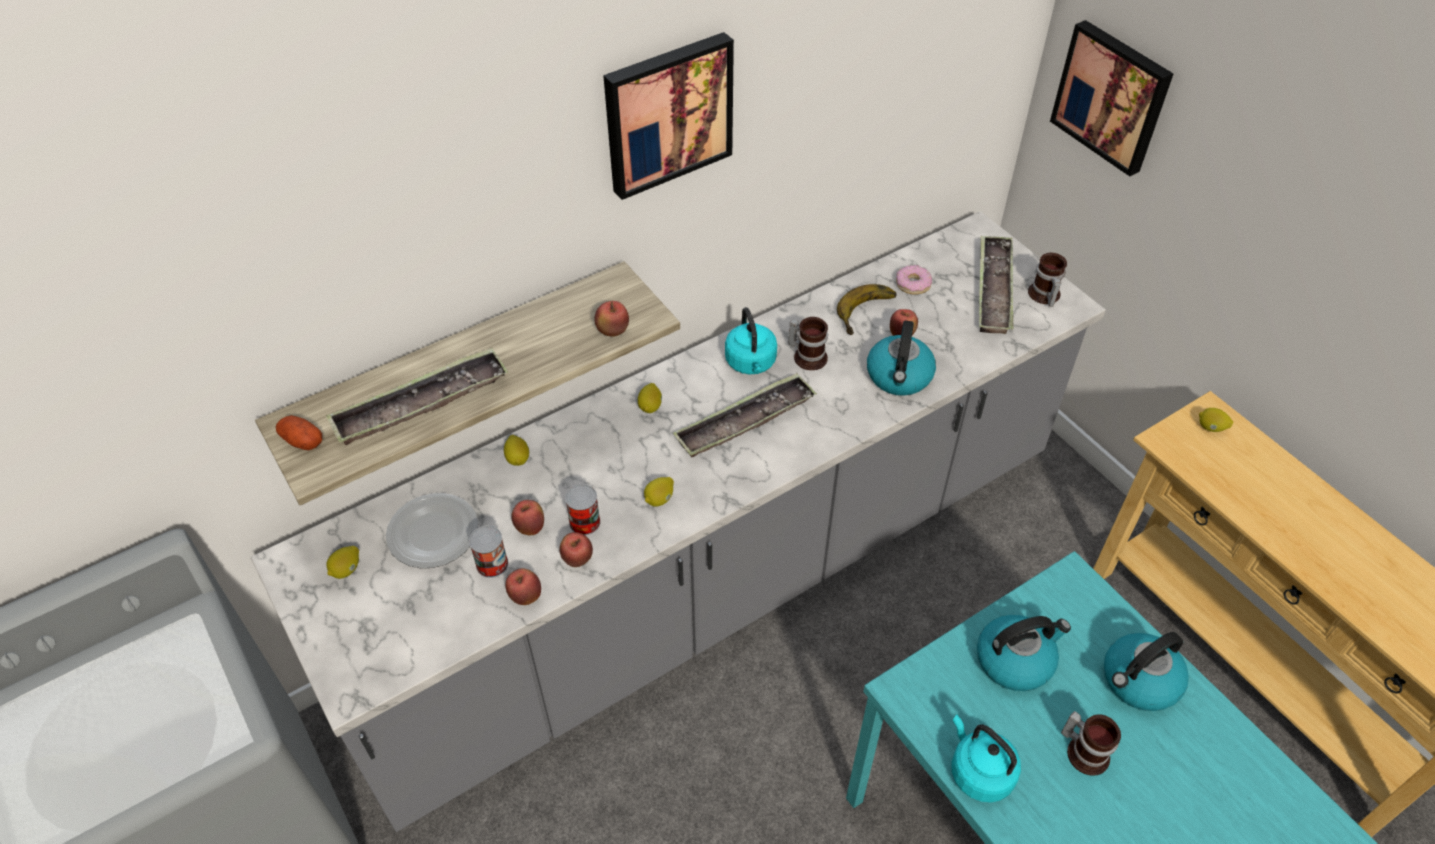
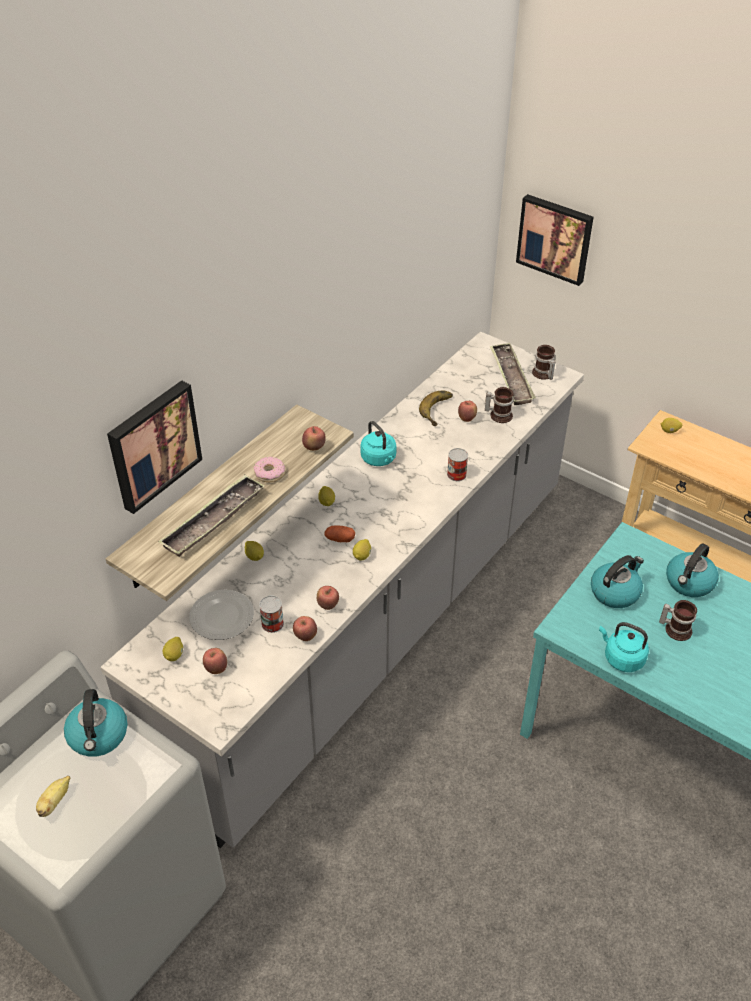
camera: 20 degrees left, 5 degrees down
(72, 740) = (55, 802): none -> banana
(302, 441) = (147, 562): potato -> potato (339, 539)
(530, 527) = (286, 595): apple -> apple (216, 668)
(584, 522) = (320, 582): can -> can (456, 474)
(667, 113) = (316, 299): picture -> picture (153, 444)
(745, 421) = (393, 495): tray -> none
(808, 355) = (414, 445): mug -> mug (499, 415)
(899, 377) = (477, 444): kettle -> kettle (98, 736)
(913, 284) = (459, 386): donut -> donut (269, 473)

